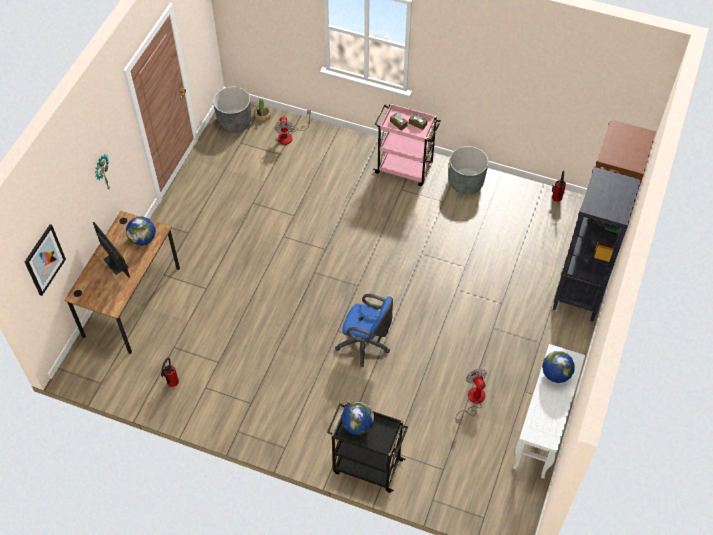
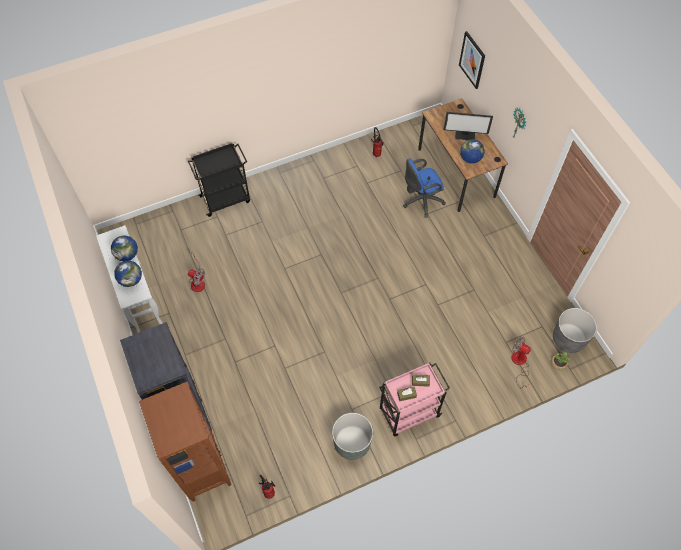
camera: 135 degrees right, 5 degrees up
(357, 425) = (225, 160): globe -> globe (127, 255)
(366, 344) = (295, 260): blue office chair -> blue office chair (420, 201)

